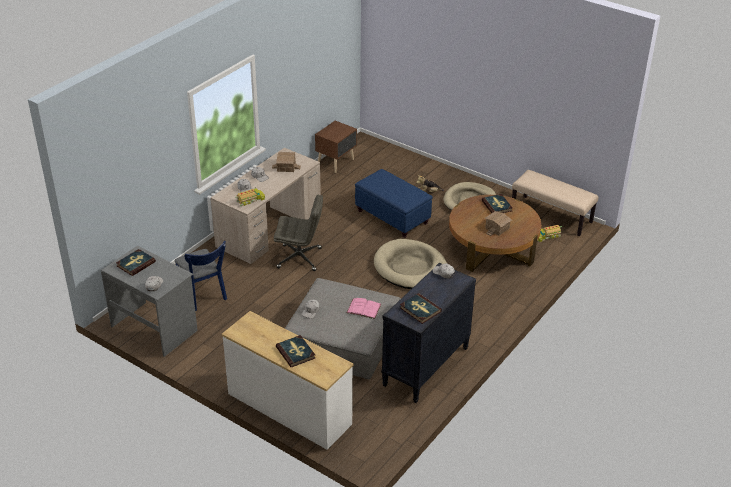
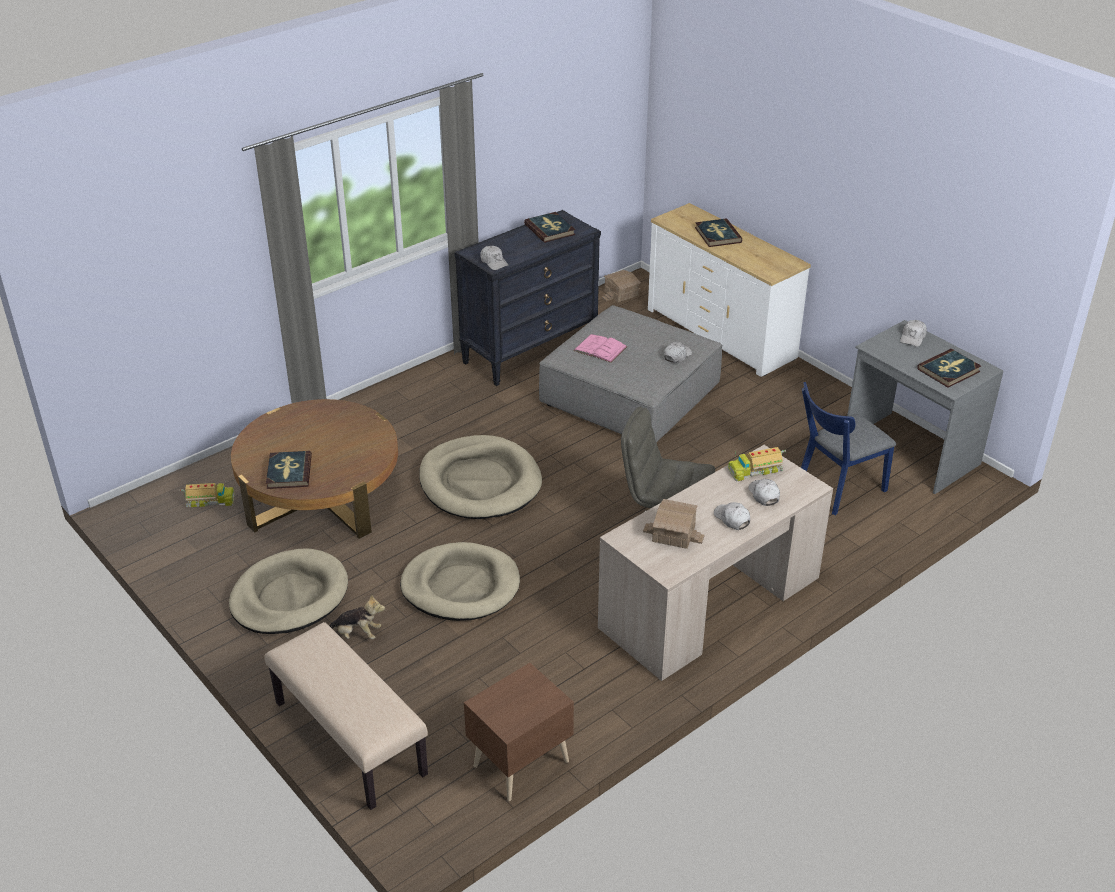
camera: 165 degrees left, 0 degrees up
(204, 295) = (836, 490): blue chair -> blue chair turned 105 degrees counterclockwise
(392, 217) = (460, 586): blue ottoman -> beige dog bed
(497, 228) = (322, 431): toy house -> toy house (621, 293)
(551, 216) = (163, 539): beige bench -> beige bench (348, 738)

